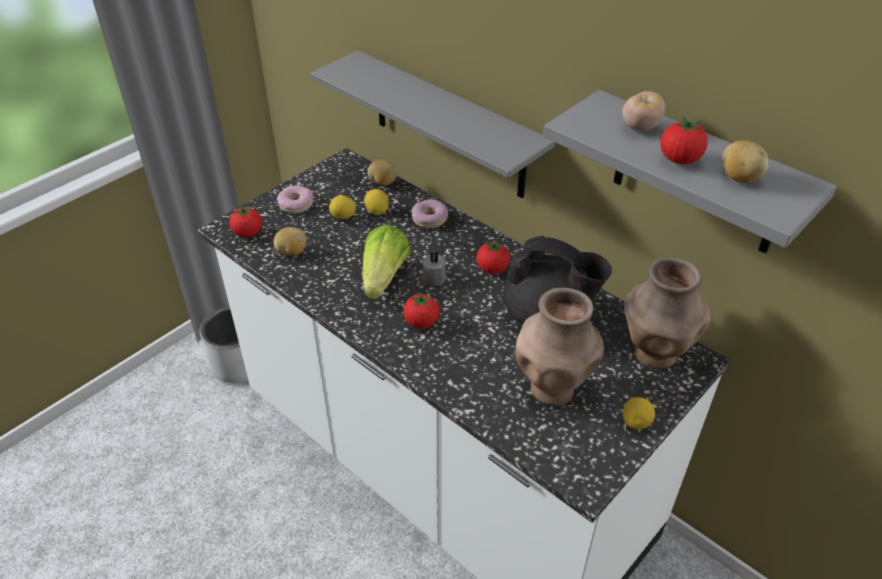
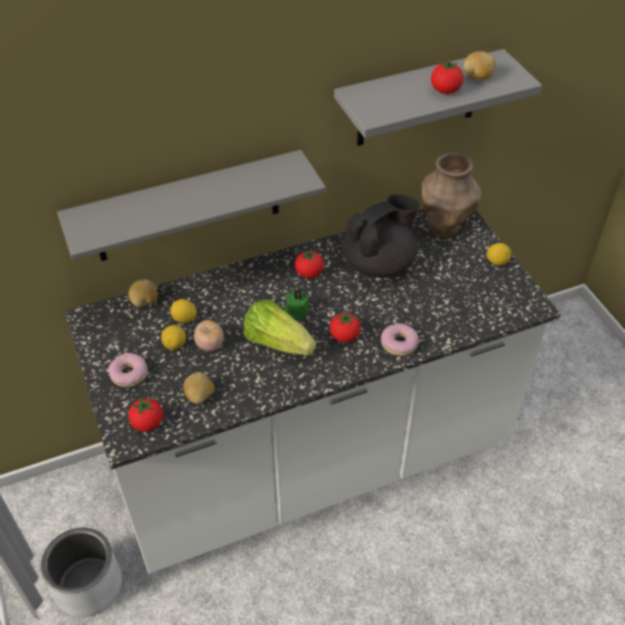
camera: 65 degrees left, 5 degrees up
(429, 218) = (220, 288): donut -> donut (399, 343)
(434, 277) = (296, 311): grey candle -> green candle
(553, 388) = (449, 289): brown vase -> none
(640, 127) = (397, 90): tomato -> tomato (210, 344)

